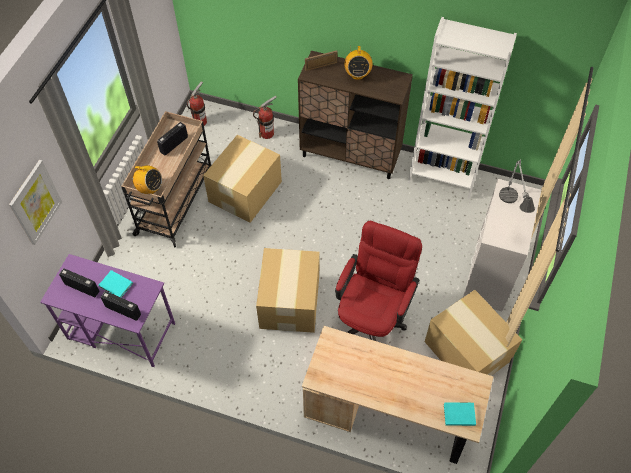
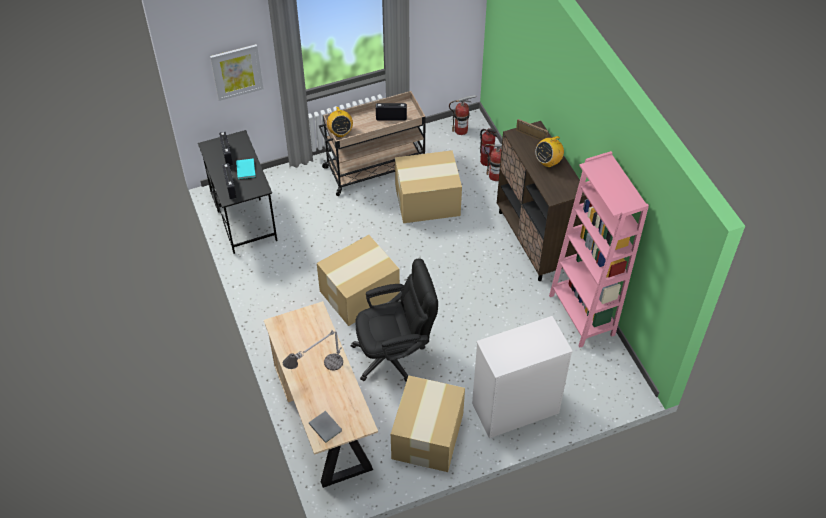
camera: 50 degrees right, 5 degrees down
(120, 331) = (243, 216): purple desk -> black desk
(247, 128) = (486, 161): none -> fire extinguisher
(372, 318) = (395, 354): red office chair -> black office chair
(442, 176) = (581, 315): white bookcase -> pink bookcase
(458, 414) = (325, 426): turquoise book -> grey book
(511, 212) = (527, 343): table lamp -> table lamp (317, 373)

